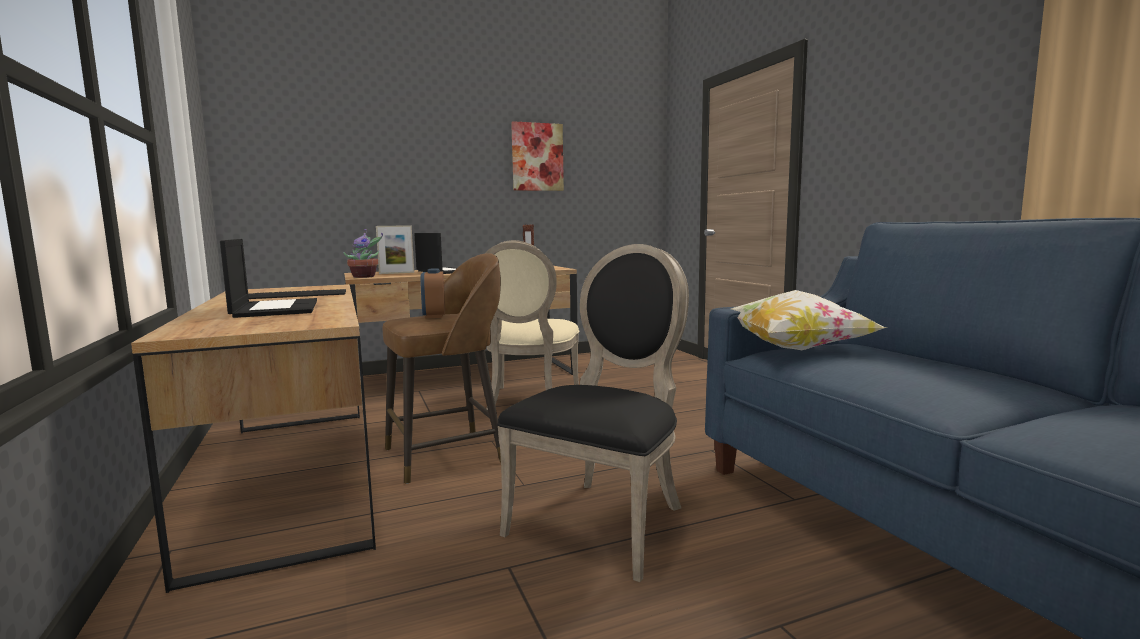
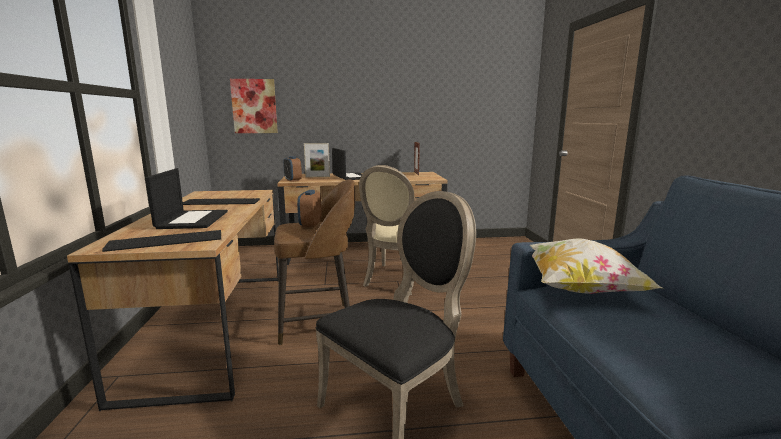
camera: 15 degrees right, 5 degrees up
(268, 324) = (165, 240): none -> keyboard
(365, 277) = (293, 180): potted plant -> alarm clock
(537, 157) = (429, 89): picture -> picture (254, 106)

